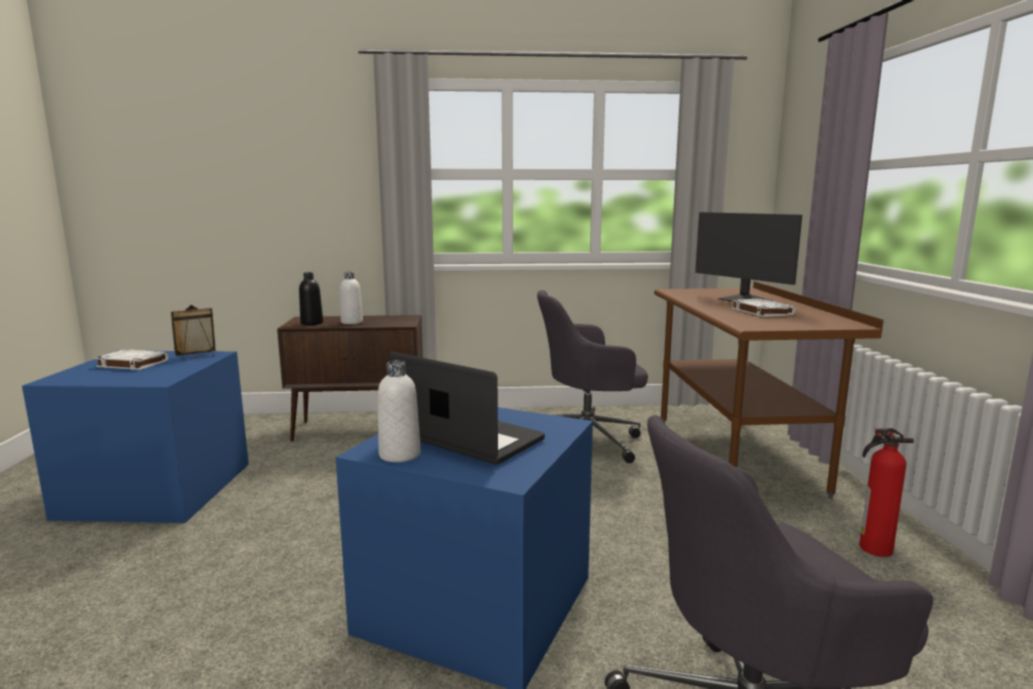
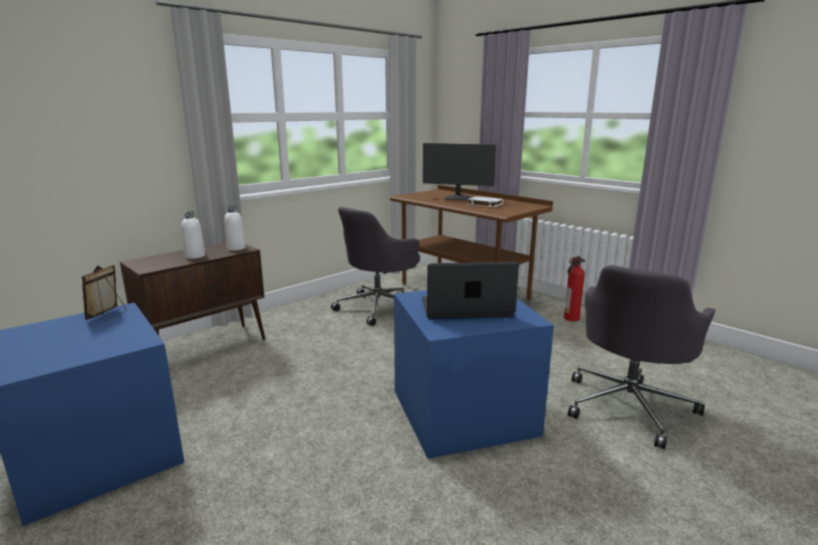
camera: 40 degrees left, 5 degrees up
(132, 364) = (54, 338): white book -> none
(312, 323) = (159, 263): black bottle -> none
(399, 454) = (458, 328): white bottle -> white bottle (236, 248)

